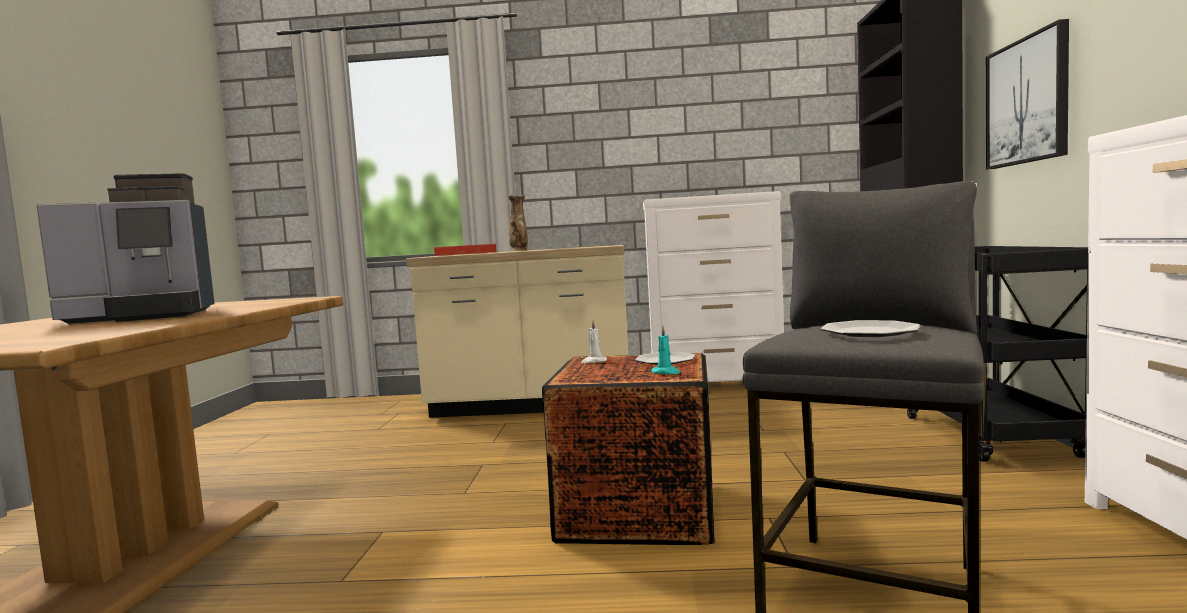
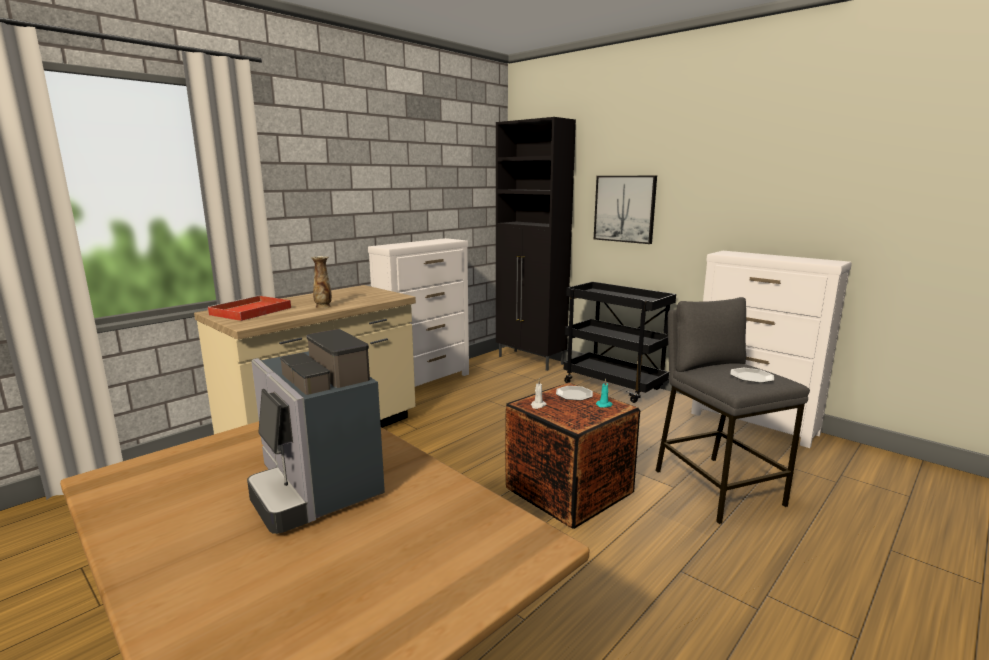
camera: 50 degrees left, 10 degrees up
(145, 316) = (315, 488): coffee machine -> coffee machine turned 120 degrees clockwise

